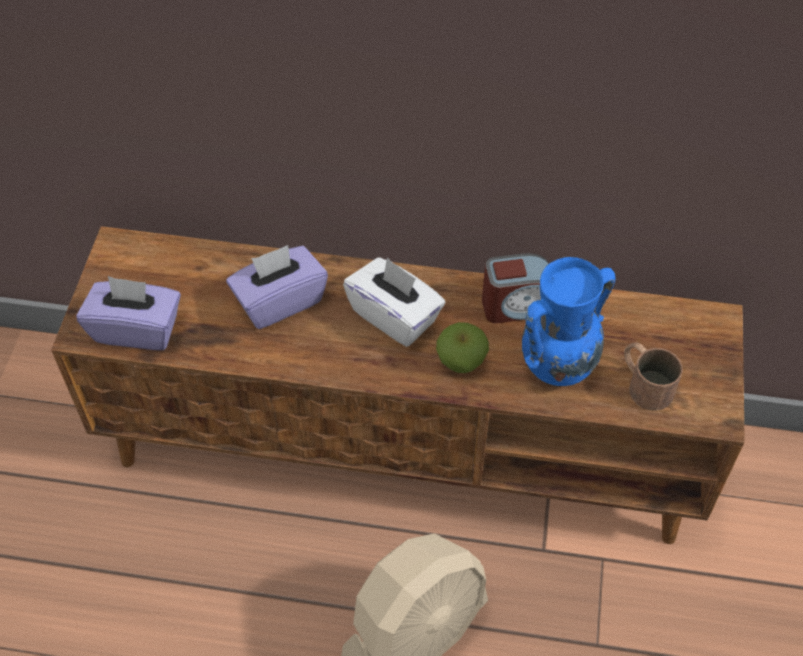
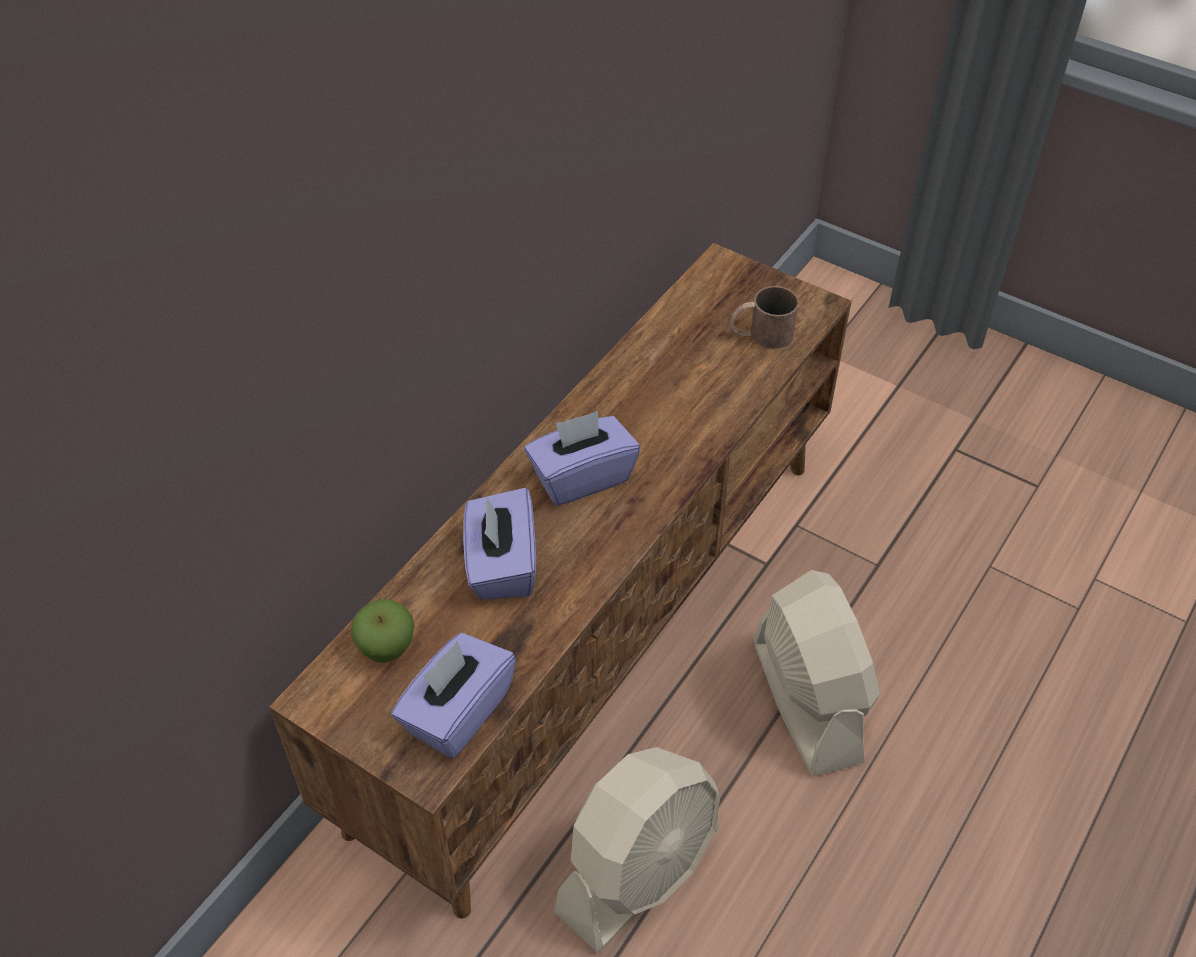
camera: 65 degrees left, 5 degrees down
(203, 563) = (639, 870): none -> beige fan
(395, 316) = (581, 477): white tissue box -> purple tissue box
(461, 362) = (668, 448): apple -> apple (387, 649)
(517, 306) = (625, 383): alarm clock -> none
(556, 368) = (712, 384): blue vase -> none

